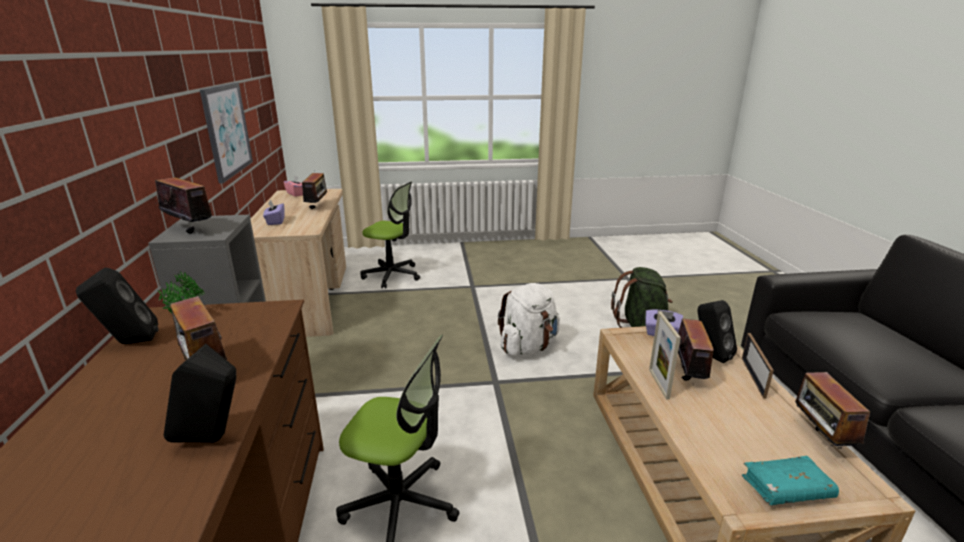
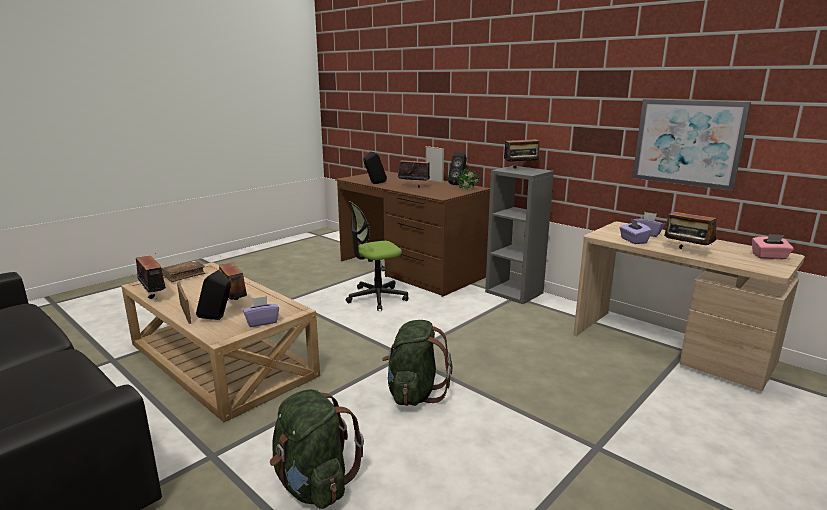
camera: 140 degrees right, 5 degrees down
(309, 220) = (633, 240): none -> purple tissue box
(392, 275) = (703, 413): office chair -> none
(528, 347) = (414, 393): white backpack -> green backpack
(658, 384) = (255, 293): picture frame -> picture frame (434, 181)
(786, 489) = (184, 275): turquoise book -> brown book

